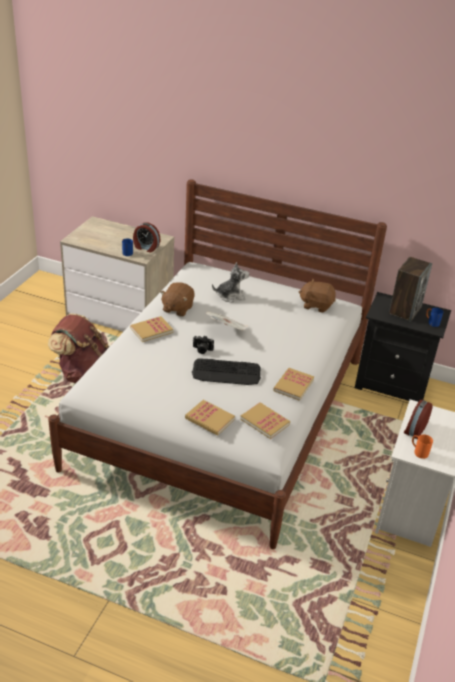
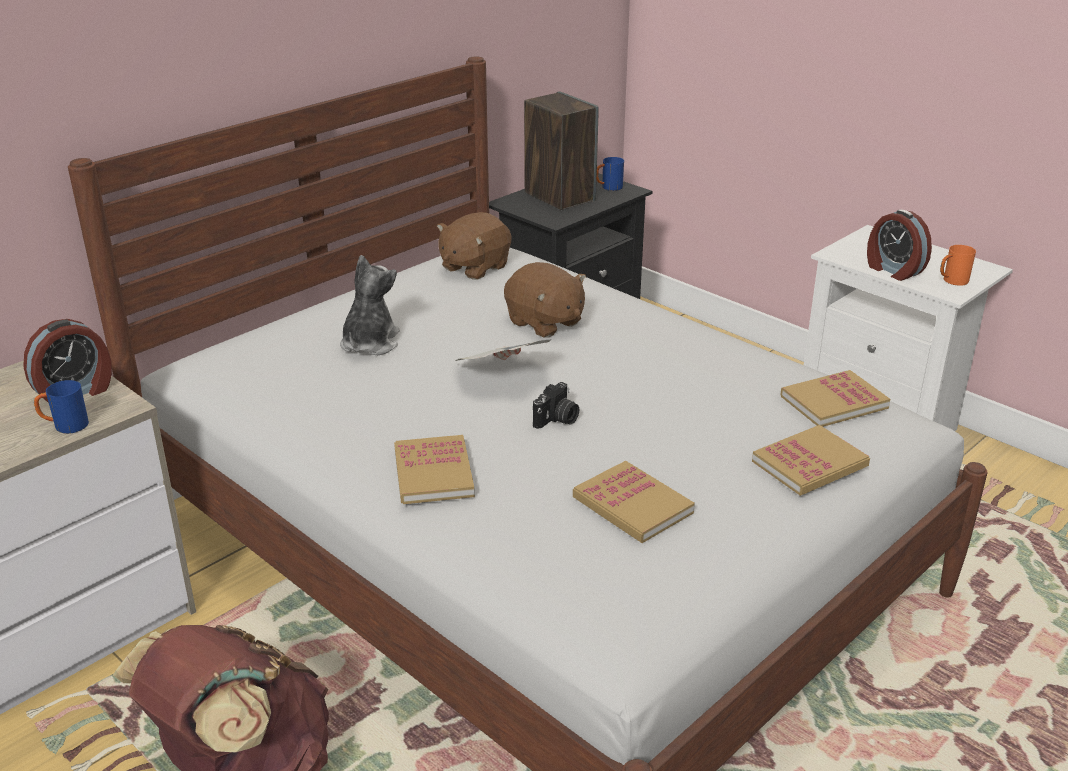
camera: 65 degrees left, 5 degrees down
(177, 308) = (364, 420): brown plush toy -> brown plush toy (544, 323)
(226, 373) = (656, 408): keyboard -> none
(293, 385) = (726, 347): book -> book (632, 505)

